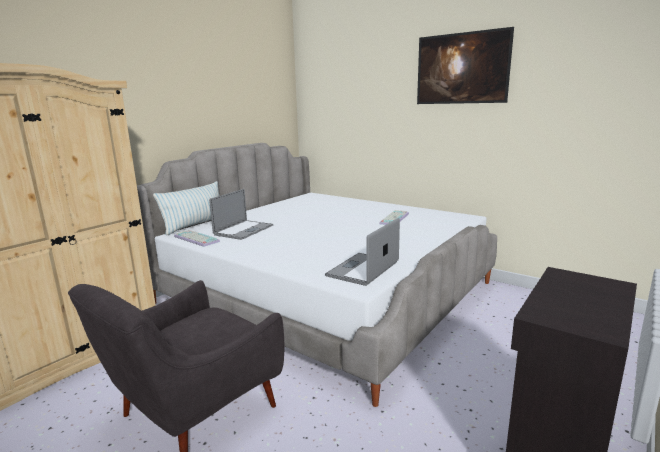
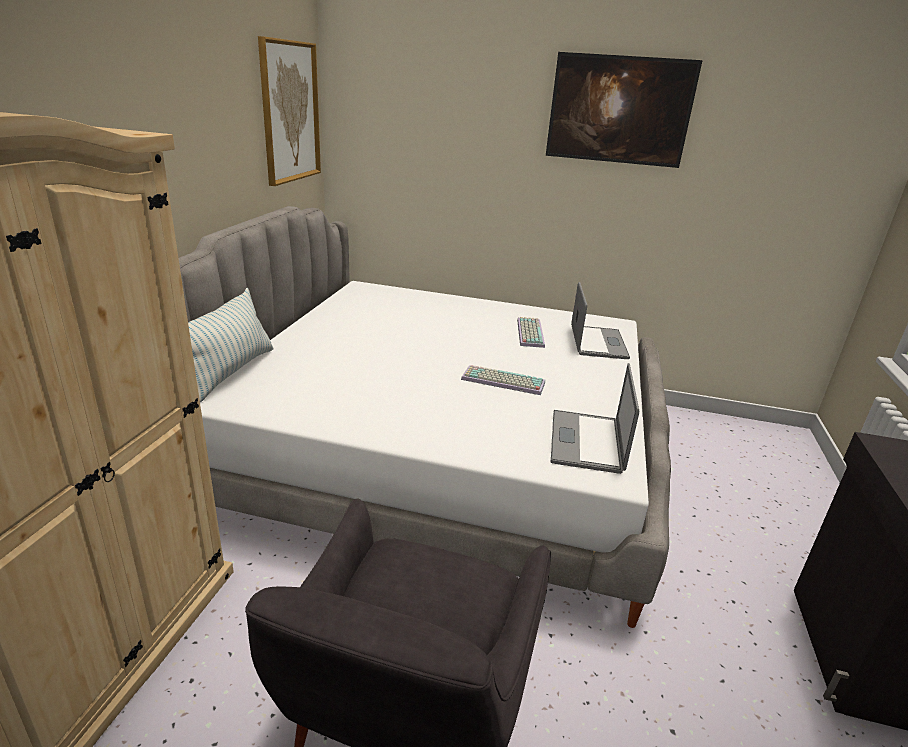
camera: 25 degrees left, 10 degrees up
(195, 239) = (263, 407): keyboard -> keyboard (501, 381)
(244, 230) = (329, 377): laptop -> laptop (598, 342)
(268, 92) = (290, 112): none -> picture

